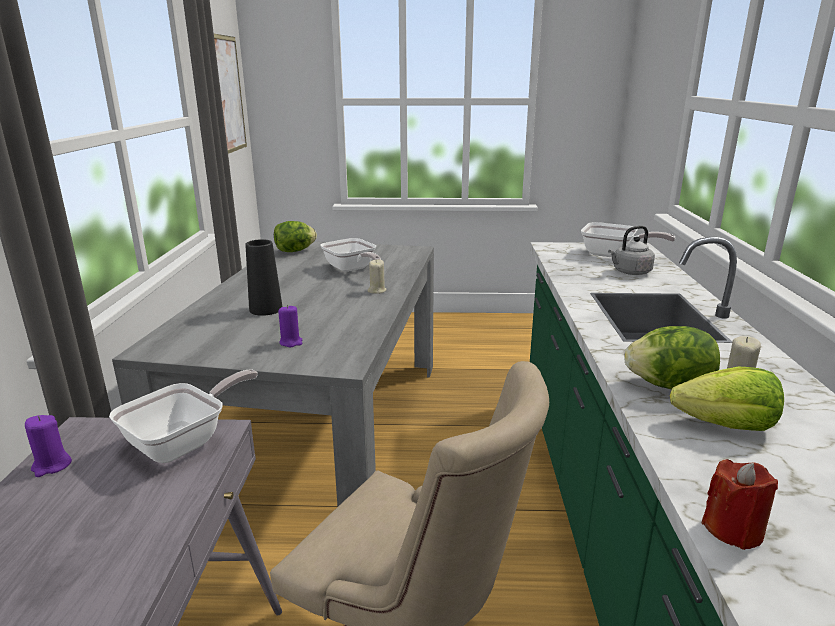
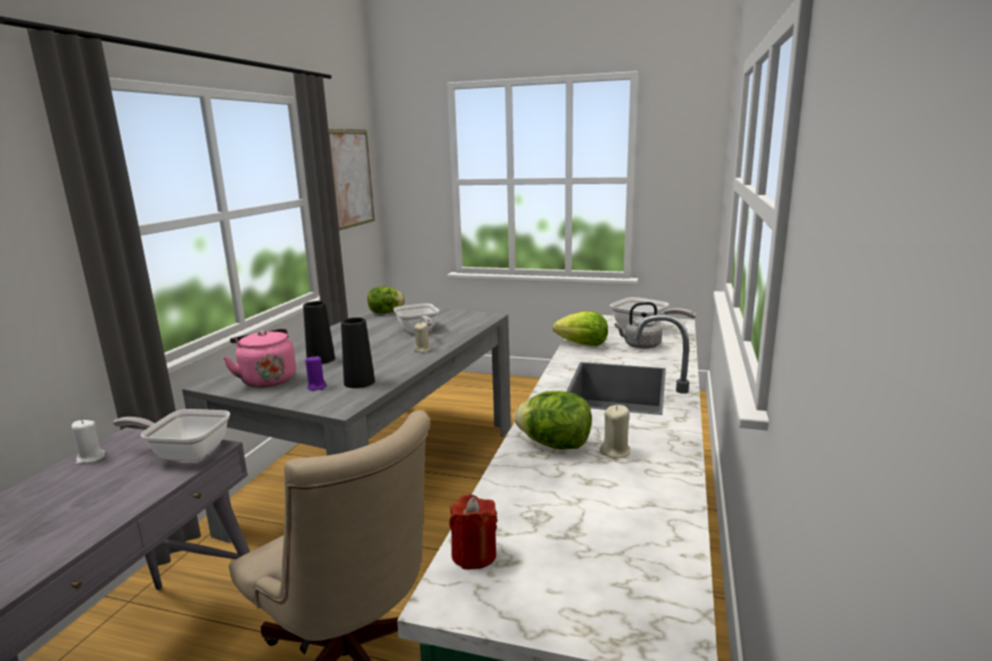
camera: 15 degrees right, 5 degrees down
(51, 466) = (90, 458): purple candle -> white candle
(185, 442) = (185, 452): frying pan -> frying pan turned 135 degrees counterclockwise
(219, 338) = (267, 379): none -> pink kettle
(338, 333) = (359, 382): none -> black vase
(726, 426) = (566, 481): lettuce -> lettuce (582, 344)

